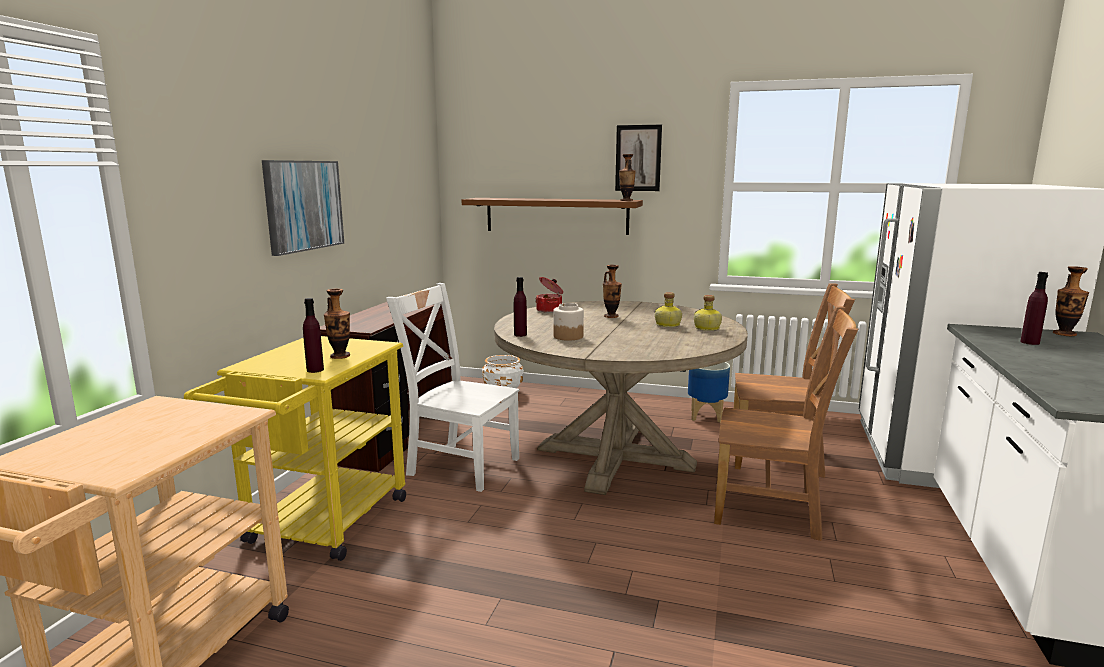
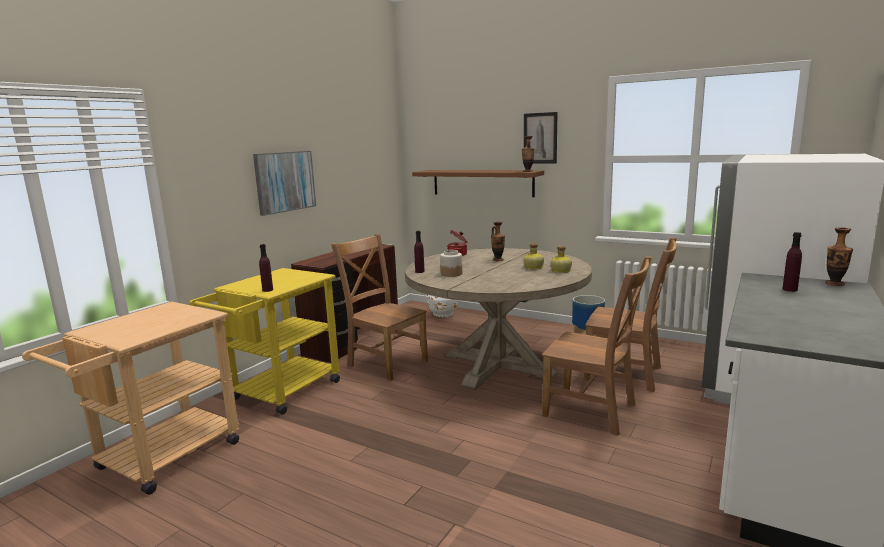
camera: 15 degrees right, 0 degrees up
(340, 356) = (289, 282): vase -> none
(460, 465) = (385, 362): white chair -> brown chair

